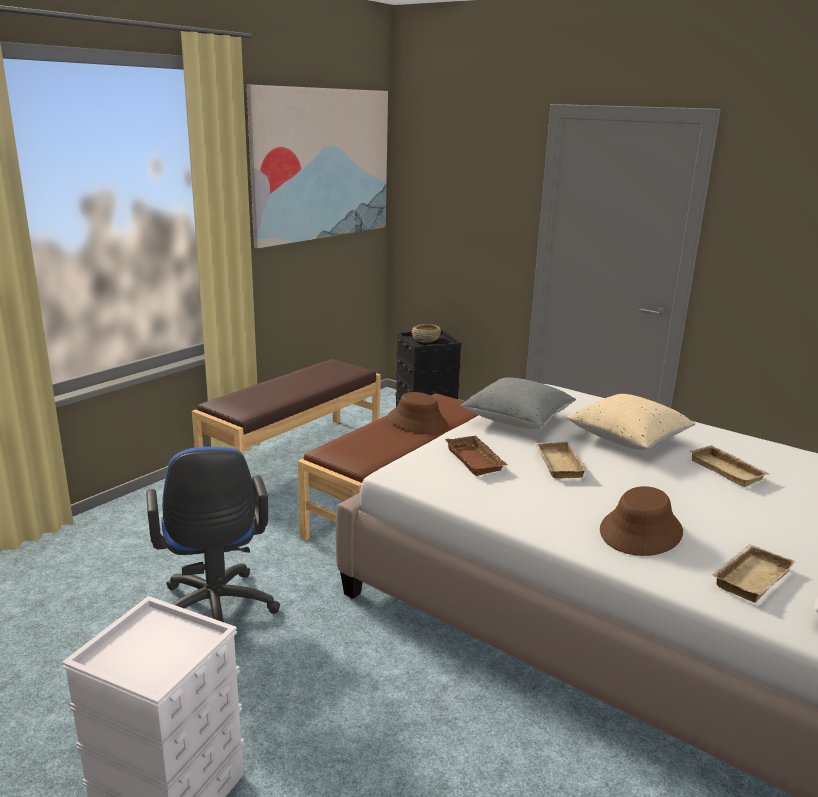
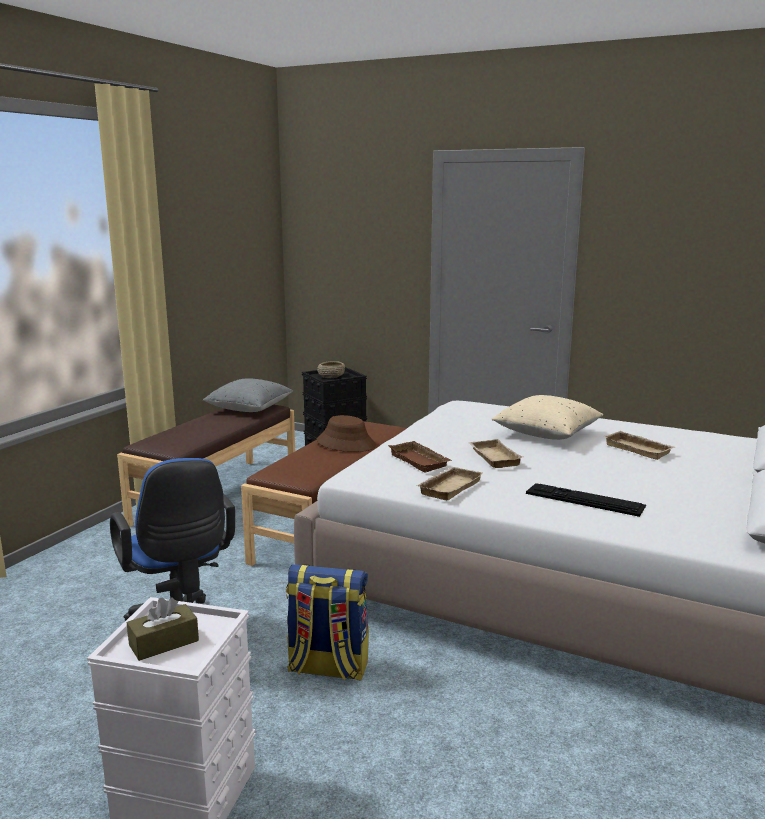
camera: 10 degrees left, 5 degrees down
(143, 653) = (164, 643): none -> brown tissue box
(322, 164) = (222, 213): picture -> none
(347, 670) = (327, 668): none -> backpack
(517, 420) = (444, 428): grey pillow -> grey pillow (249, 409)
(641, 532) = (584, 499): brown hat -> keyboard
(749, 577) = (685, 521): beige tray -> beige tray (448, 487)

